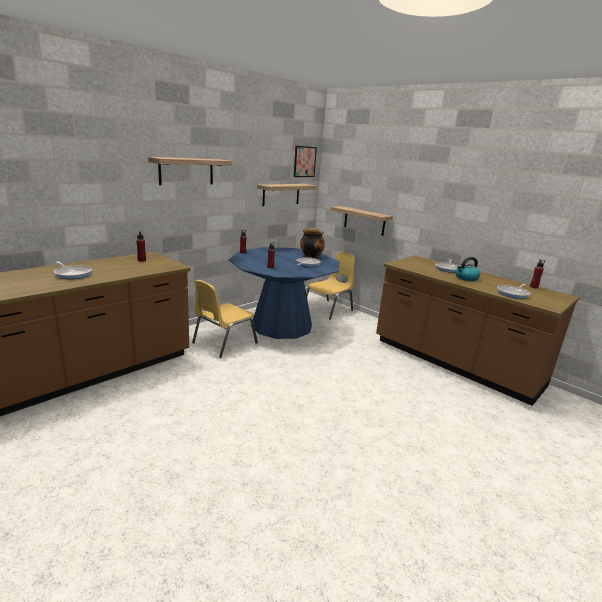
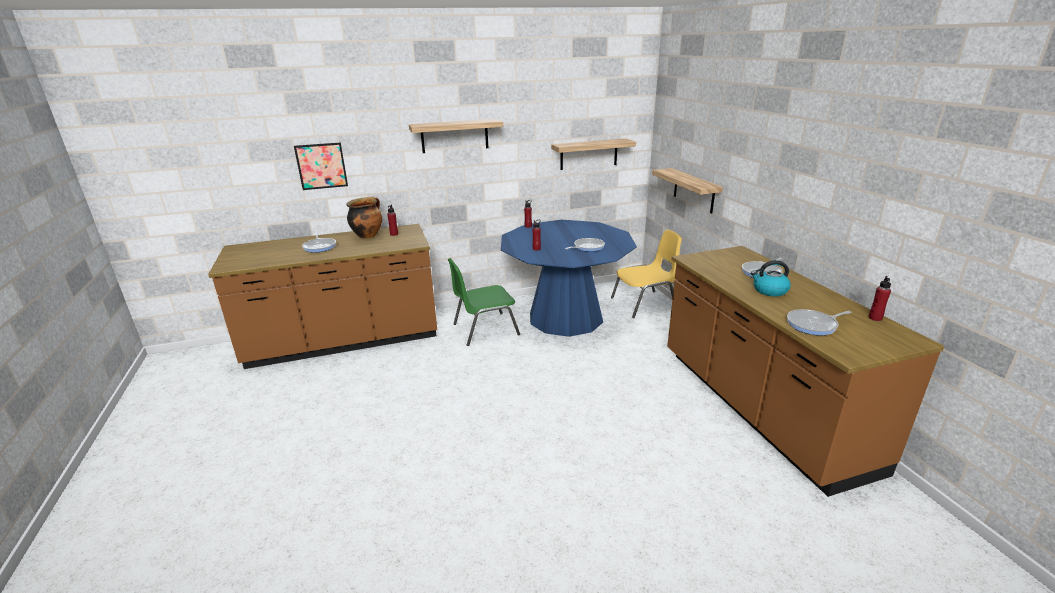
camera: 30 degrees right, 5 degrees up
(223, 343) = (484, 329): yellow chair -> green chair
(304, 161) = (626, 109): picture -> picture (321, 166)
(311, 256) = (606, 236): cooking pot -> cooking pot (367, 235)

